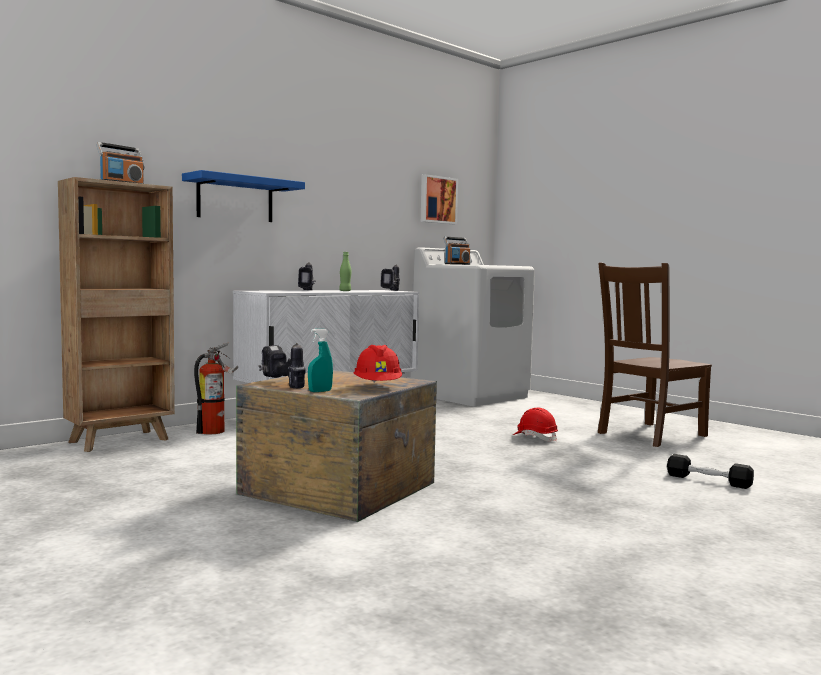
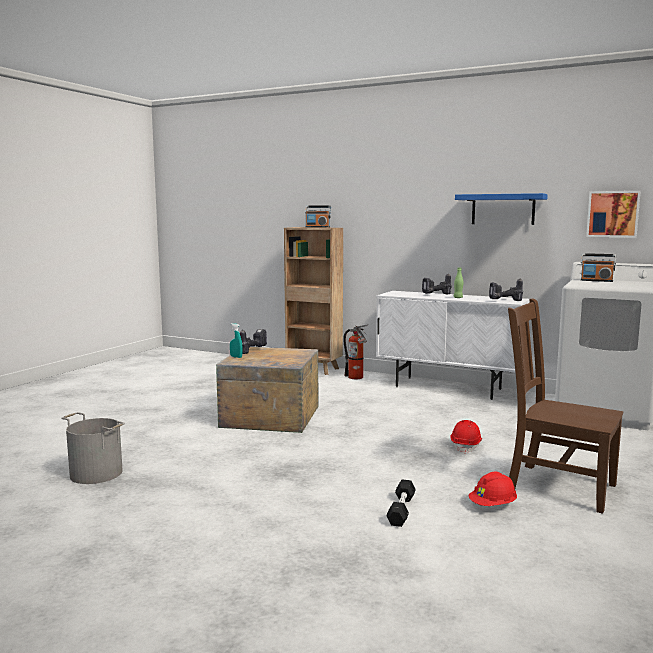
camera: 70 degrees right, 5 degrees up
(235, 199) = (400, 229): blue shelf -> blue shelf (503, 209)
(378, 387) = (261, 362): red hard hat -> red hard hat (493, 505)
(541, 631) = (97, 473): none -> grey bucket

